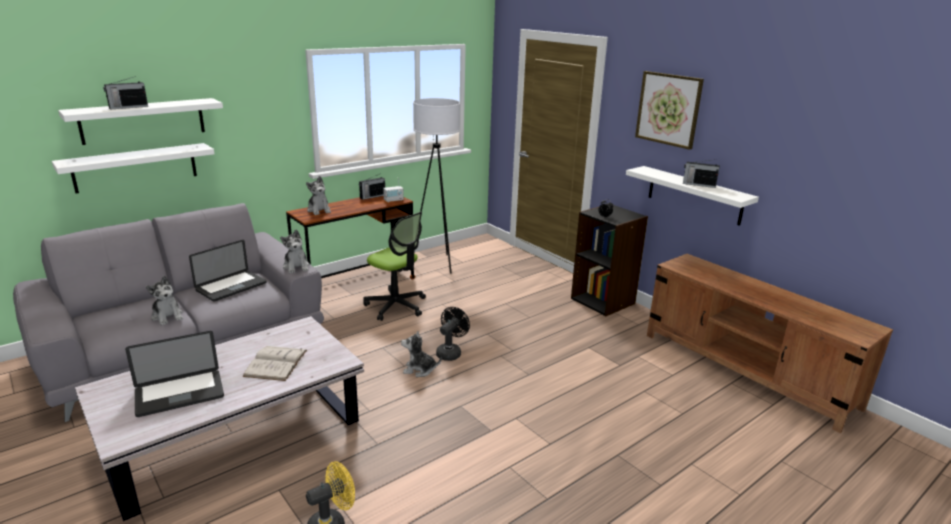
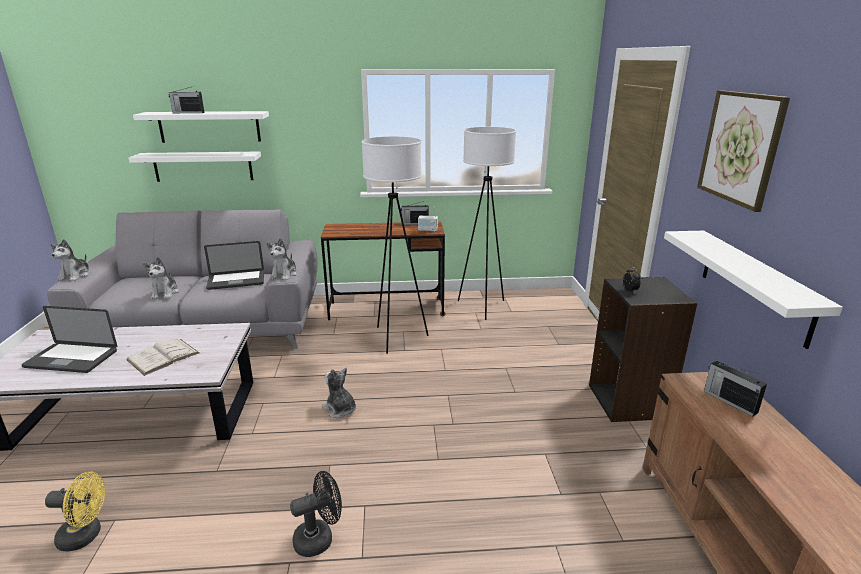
camera: 35 degrees right, 0 degrees up
(319, 210) = (350, 228): plush toy -> plush toy (75, 275)
(396, 306) = (397, 338): office chair -> white floor lamp
(450, 352) = (389, 402): black fan -> black fan (319, 538)
(698, 184) = (749, 268): radio -> radio (729, 401)

